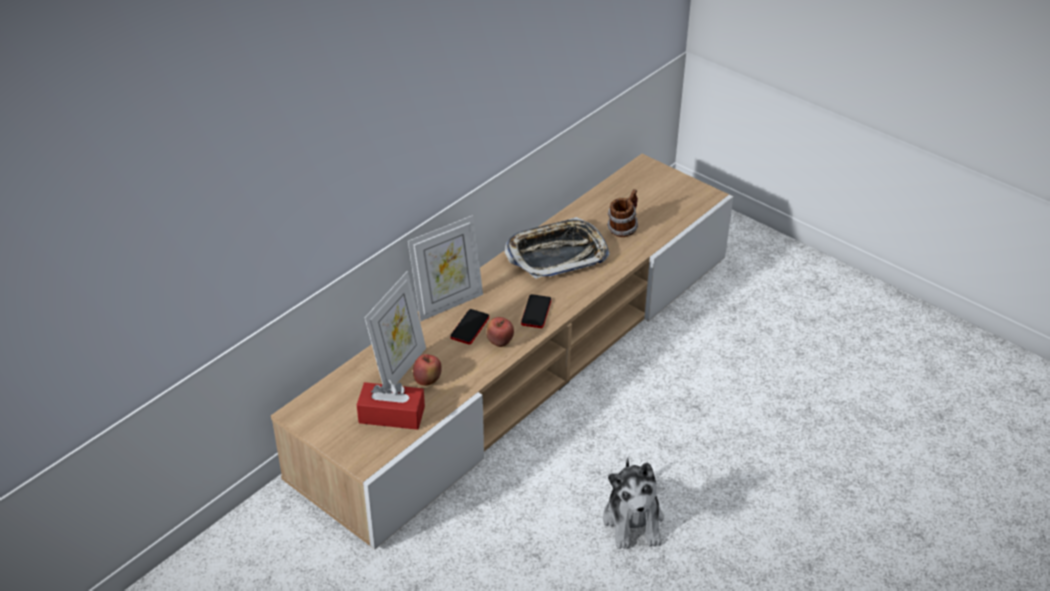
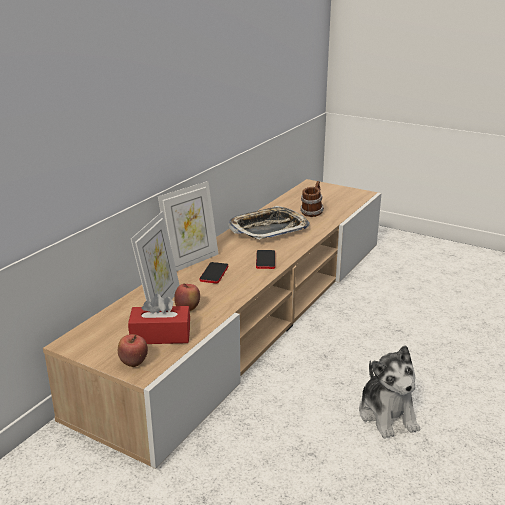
camera: 10 degrees left, 15 degrees down
(499, 343) = (242, 280): apple -> apple (133, 363)

